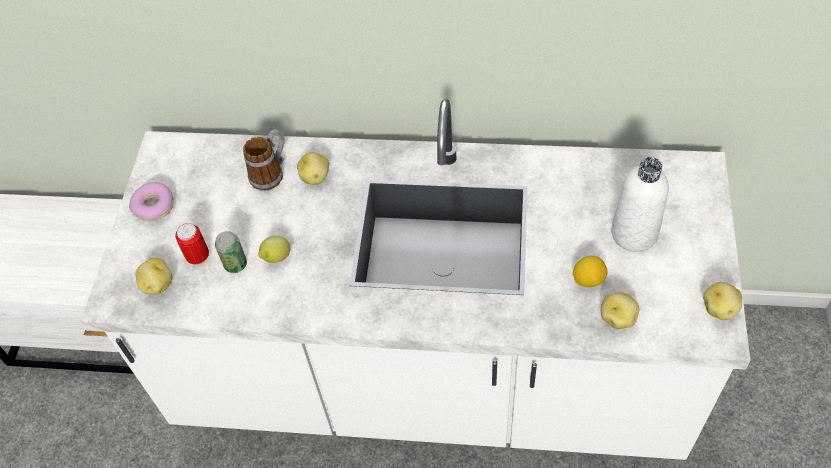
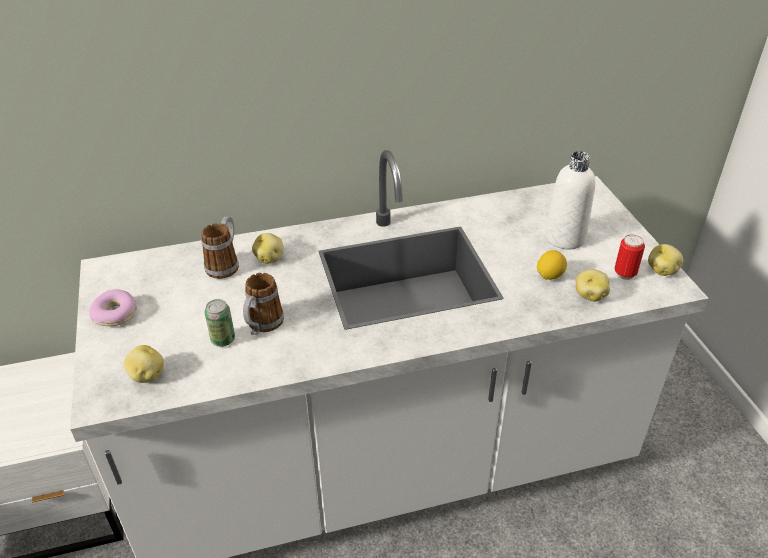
camera: 25 degrees left, 15 degrees down
(198, 257) = (180, 343): can -> can (625, 274)
(276, 259) = (262, 326): lemon -> mug

